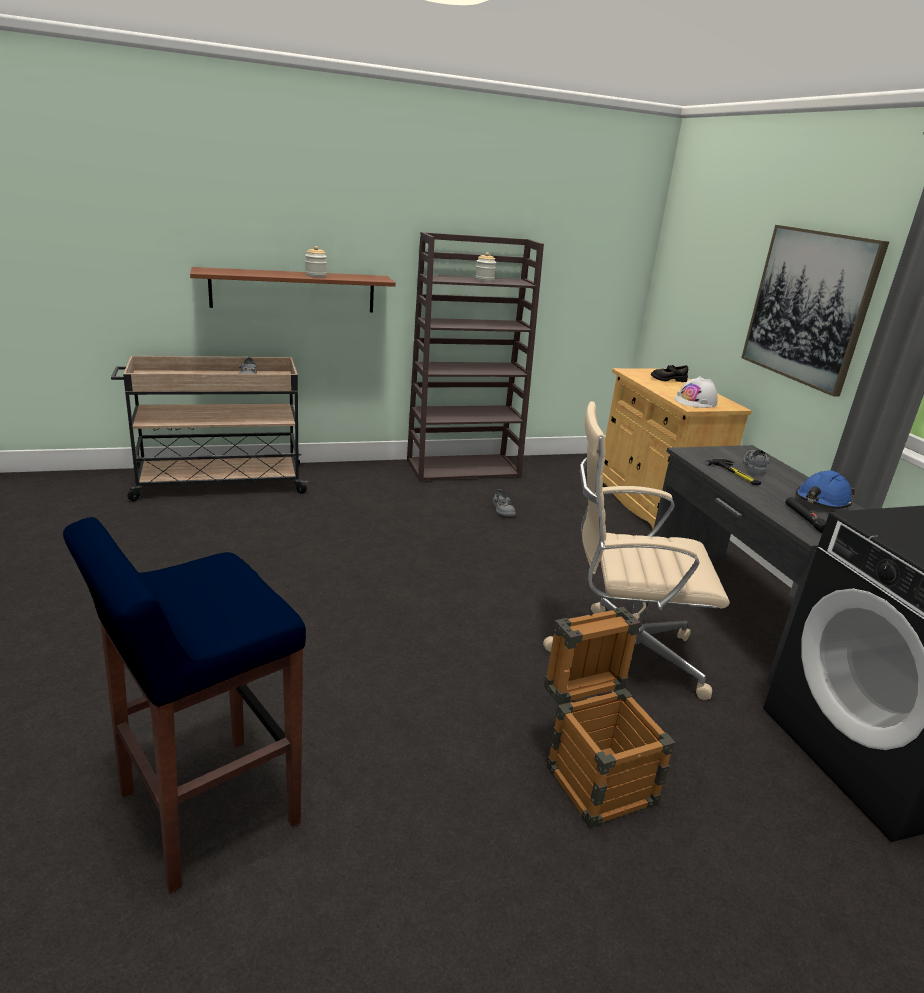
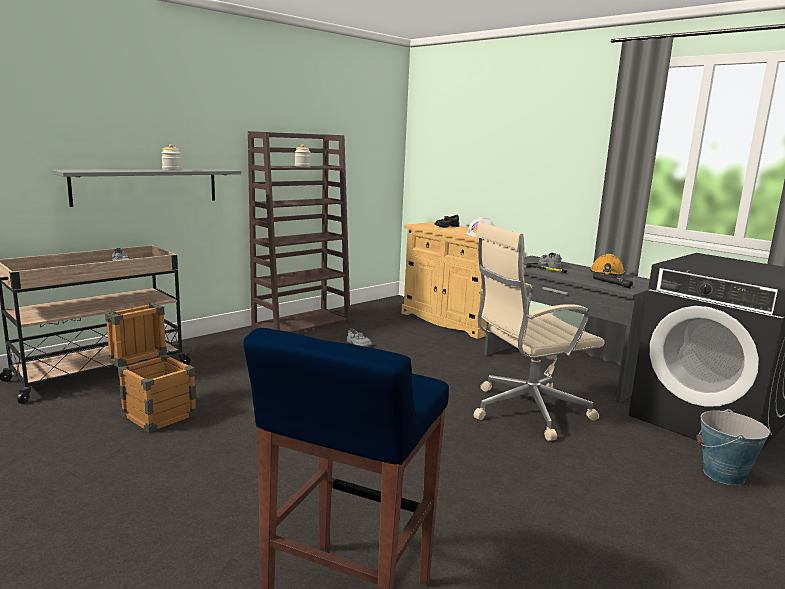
camera: 25 degrees left, 10 degrees down
(293, 290) = (146, 186): brown shelf -> grey shelf
(593, 774) = (579, 480): crate -> crate (155, 412)
(809, 307) = (546, 158): picture -> none
(817, 845) = (723, 474): none -> bucket
(821, 501) = (606, 275): blue hard hat -> orange hard hat

